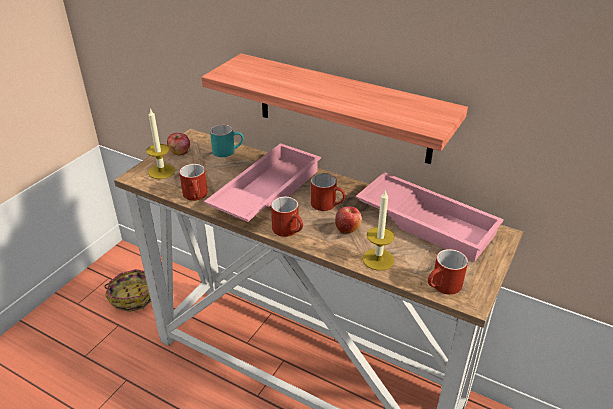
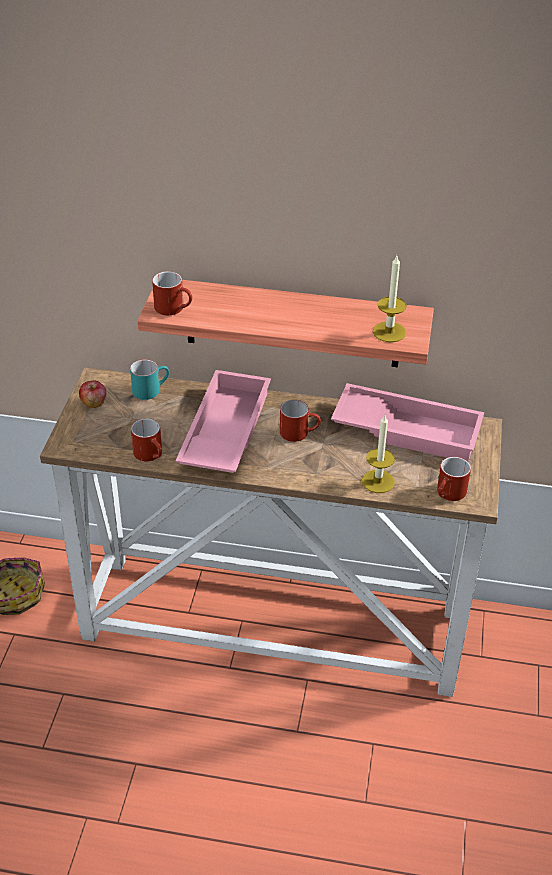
camera: 20 degrees left, 5 degrees up
(161, 171) = (90, 433): candle -> candle (389, 332)
(289, 230) = (275, 471): red mug -> red mug (174, 308)
(347, 228) = (332, 455): apple -> none

